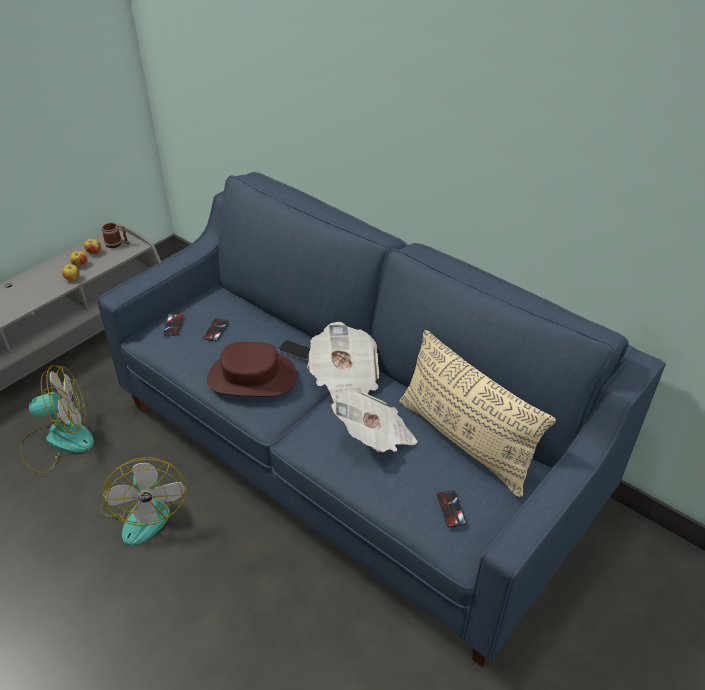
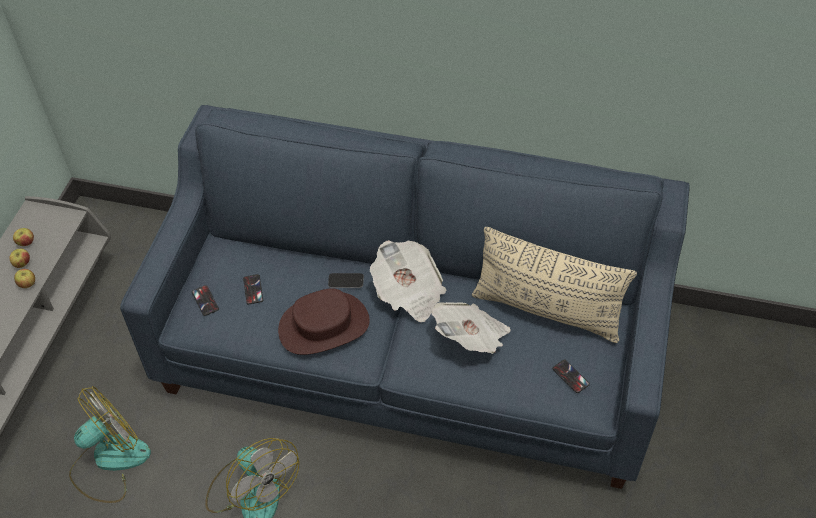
camera: 25 degrees left, 10 degrees up
(117, 244) = (45, 222): mug -> none

